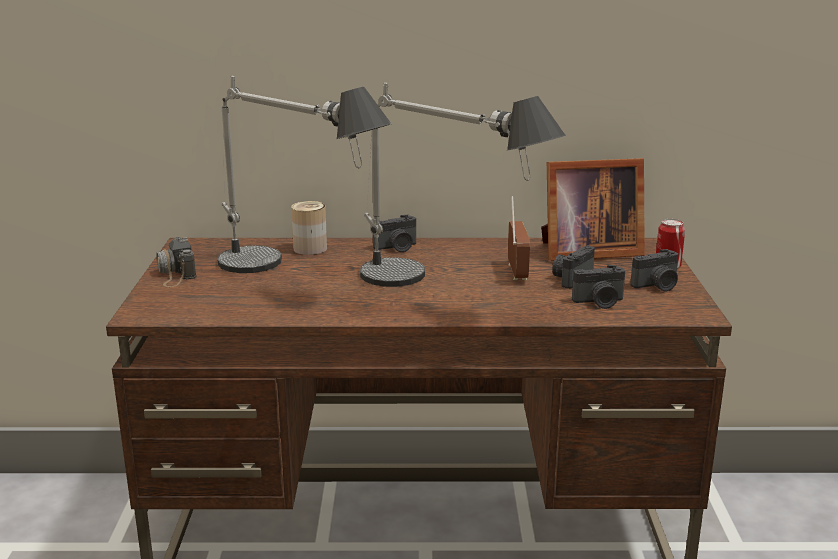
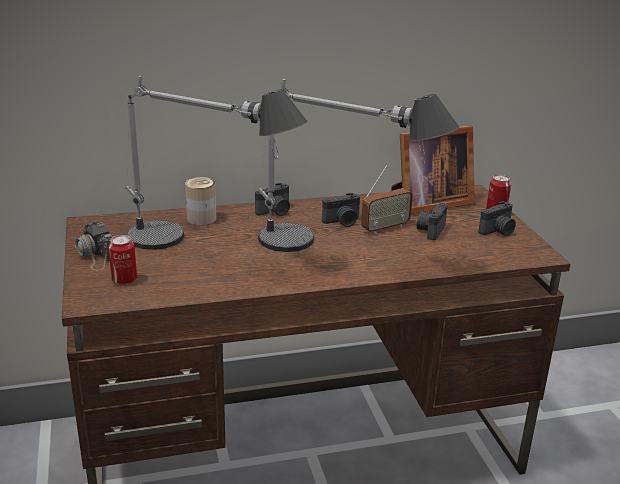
camera: 15 degrees left, 5 degrees up
(191, 298) = (124, 280): none -> can
(516, 272) = (385, 228): radio -> radio turned 75 degrees clockwise
(599, 302) = (464, 251): camera -> camera (342, 222)

